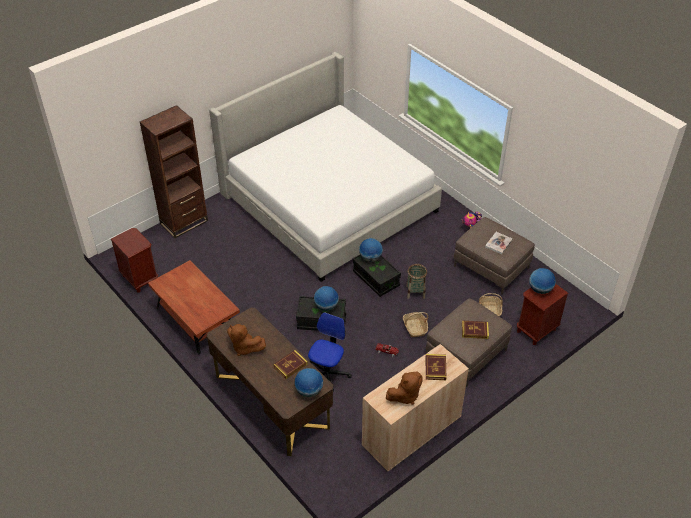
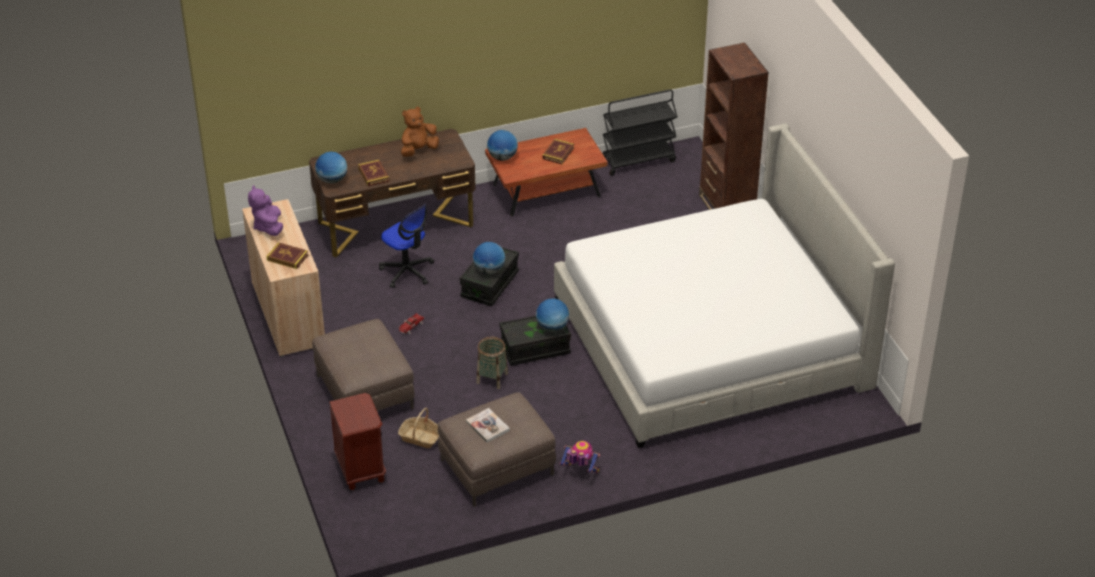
camera: 110 degrees right, 5 degrees down
(140, 279) = (638, 160): brown nightstand -> black cart
(405, 396) = (268, 227): brown plush toy -> purple plush toy
(415, 328) = (432, 360): basket -> none
(475, 331) = (353, 352): book -> book (558, 153)
(540, 289) = (363, 410): globe -> globe (502, 157)

